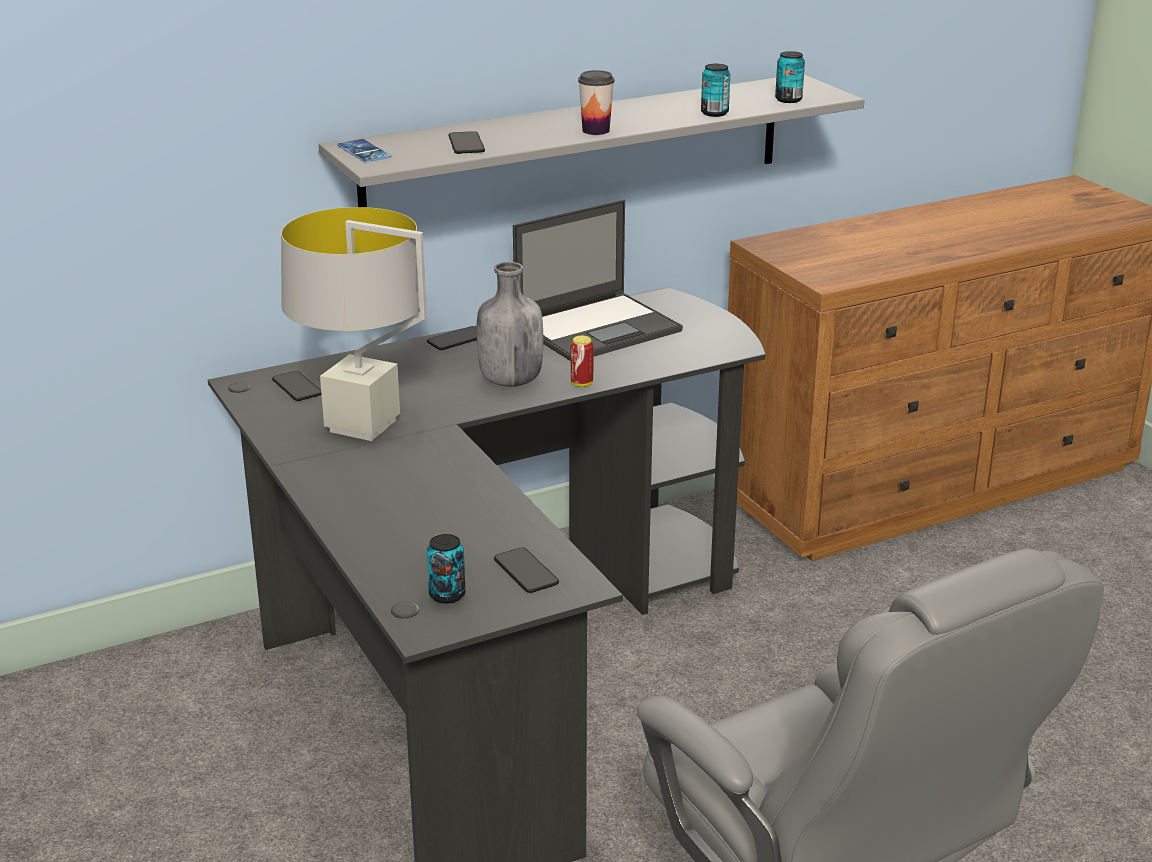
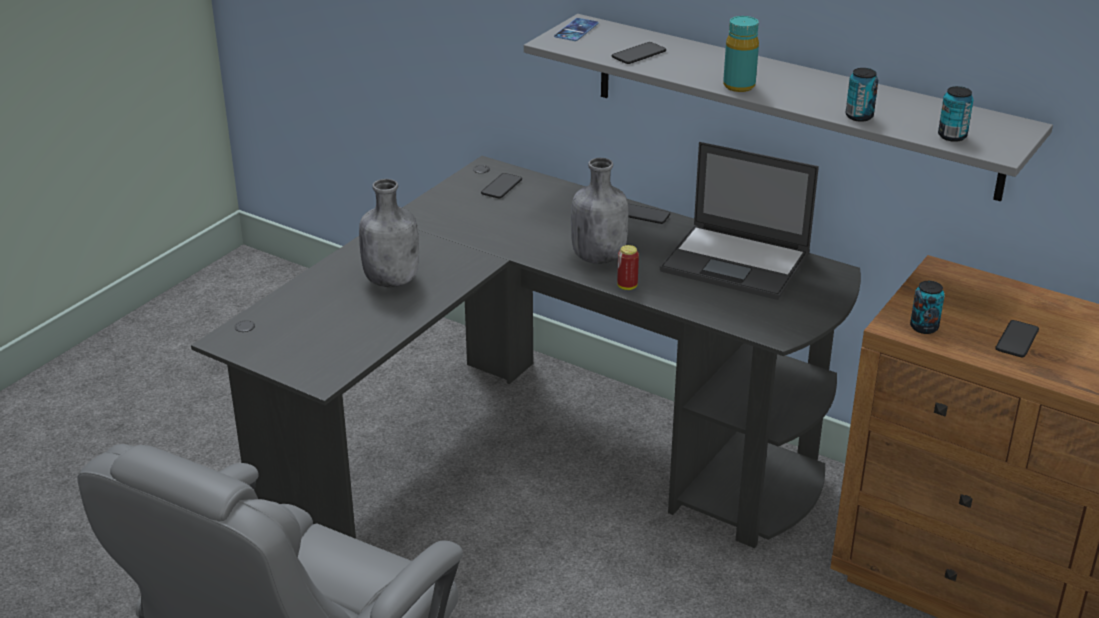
camera: 60 degrees right, 5 degrees up
(363, 426) = (469, 229): grey table lamp -> none
(416, 495) = (392, 280): none -> grey bottle
(447, 595) = (271, 334): can -> can (924, 327)
(526, 572) = (324, 353): phone -> phone (1017, 340)
(596, 130) = (739, 86): cup -> turquoise bottle

